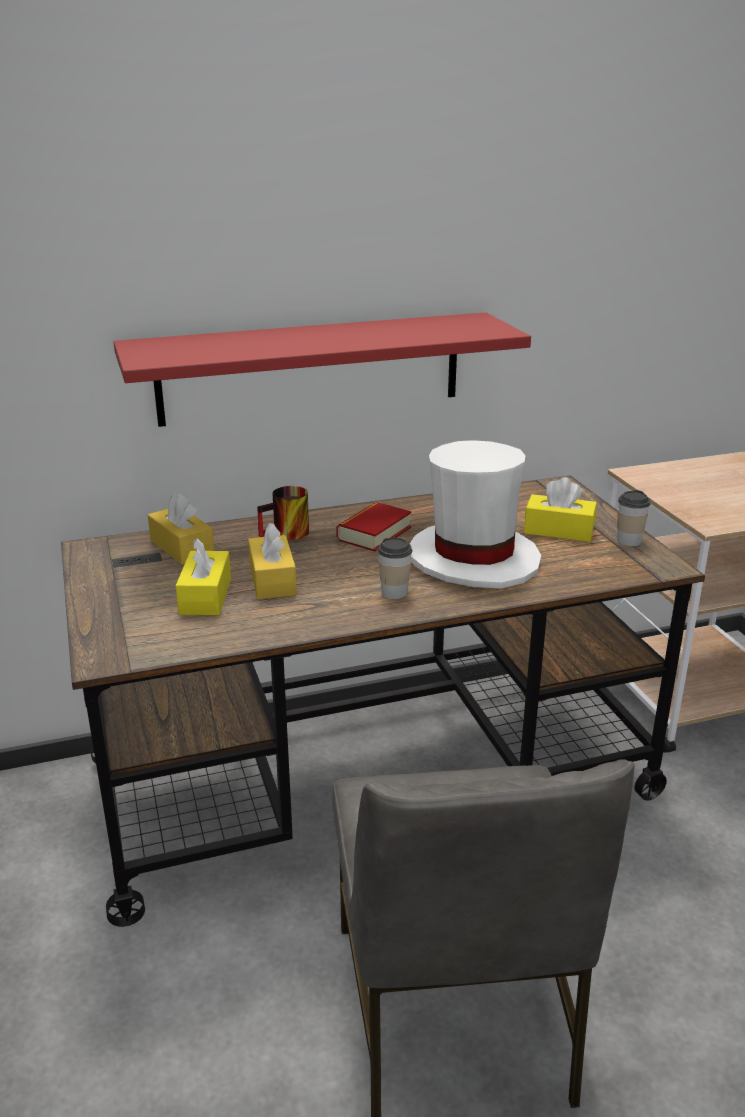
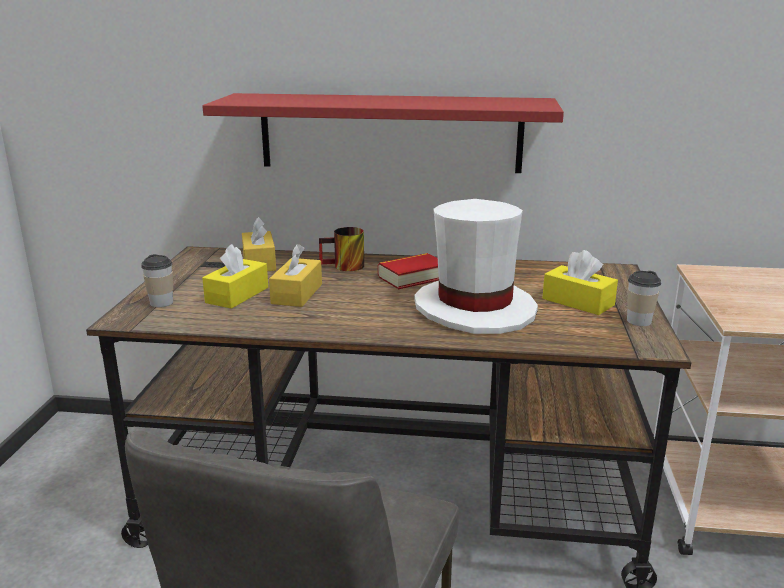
camera: 25 degrees right, 5 degrees down
(394, 592) = (380, 319): cup -> cup (161, 303)

